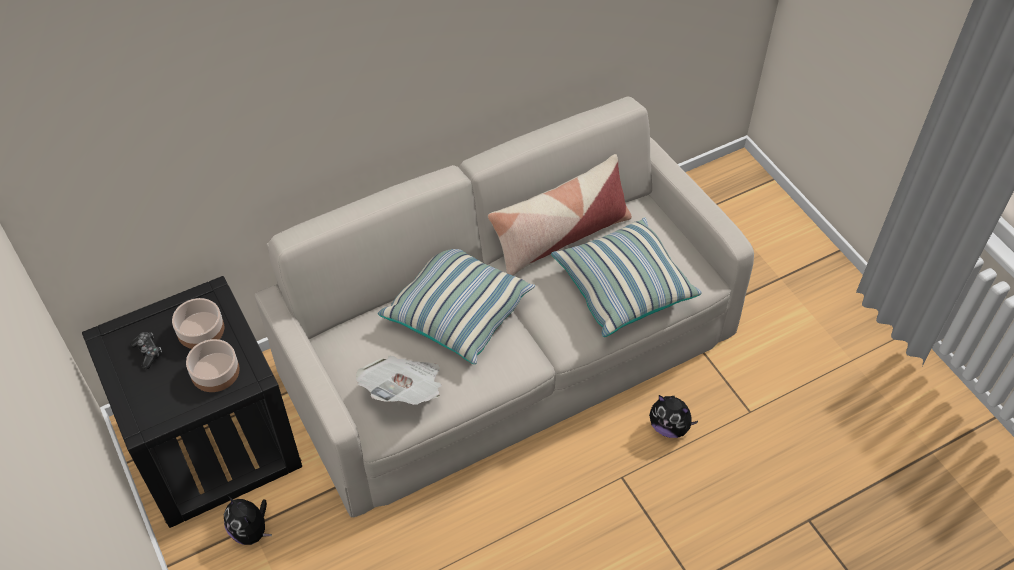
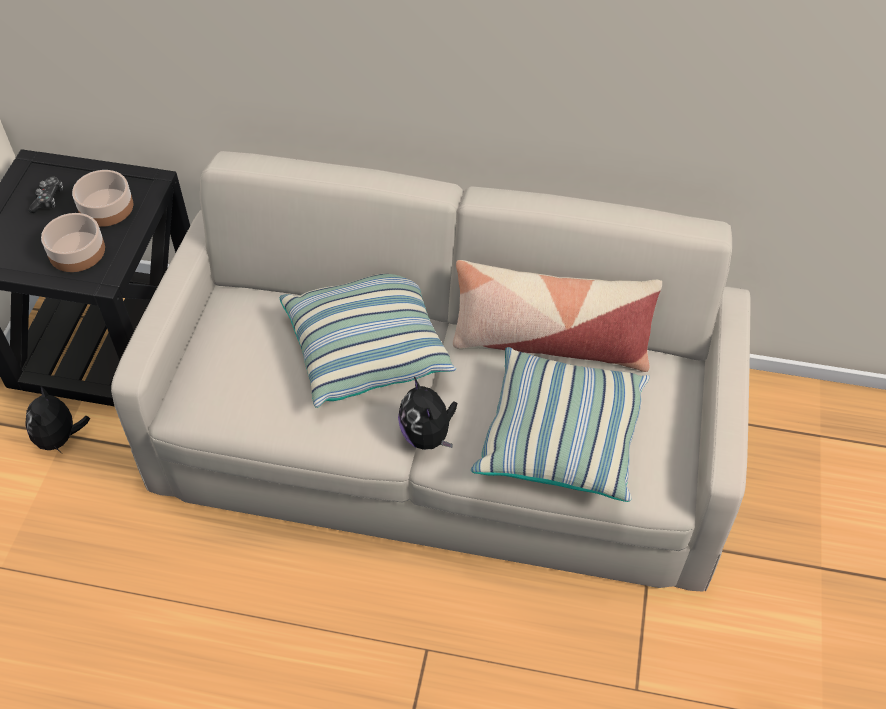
camera: 40 degrees right, 0 degrees up
(405, 391) = (238, 390): newspaper -> none
(669, 427) = (528, 636): plush toy -> plush toy (428, 435)

